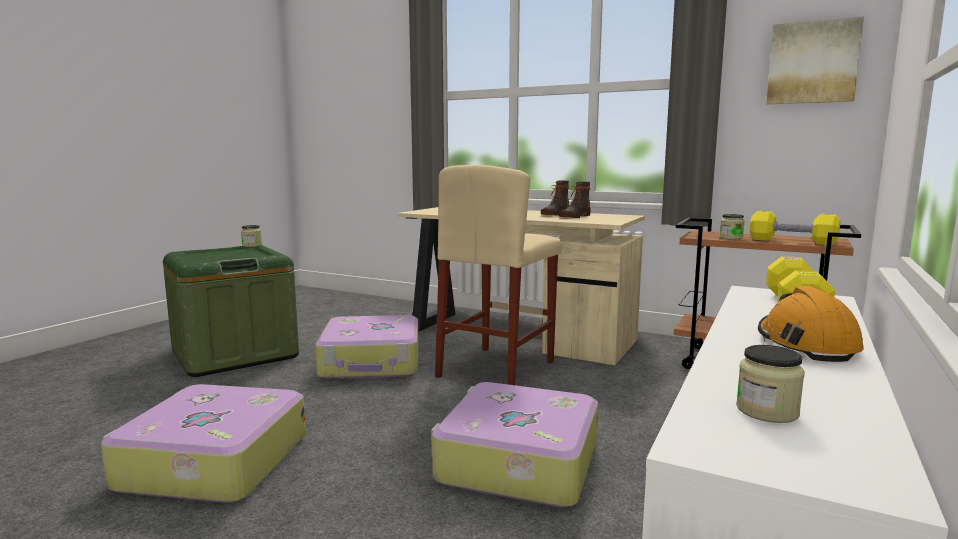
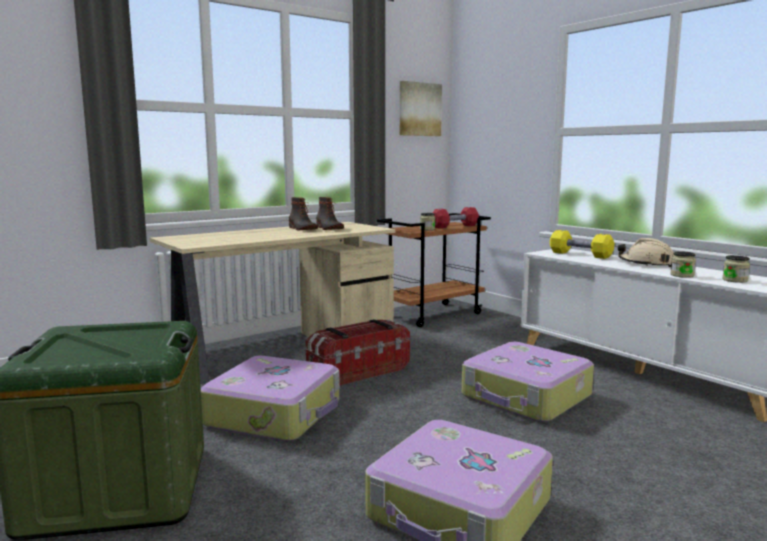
camera: 65 degrees left, 0 degrees up
(252, 245) = (61, 329): jar -> jar (682, 275)
(497, 369) = (357, 371): beige stool -> storage box
(792, 241) = (454, 226): yellow dumbbell -> red dumbbell
(806, 344) = (646, 264): orange hard hat -> beige hard hat

